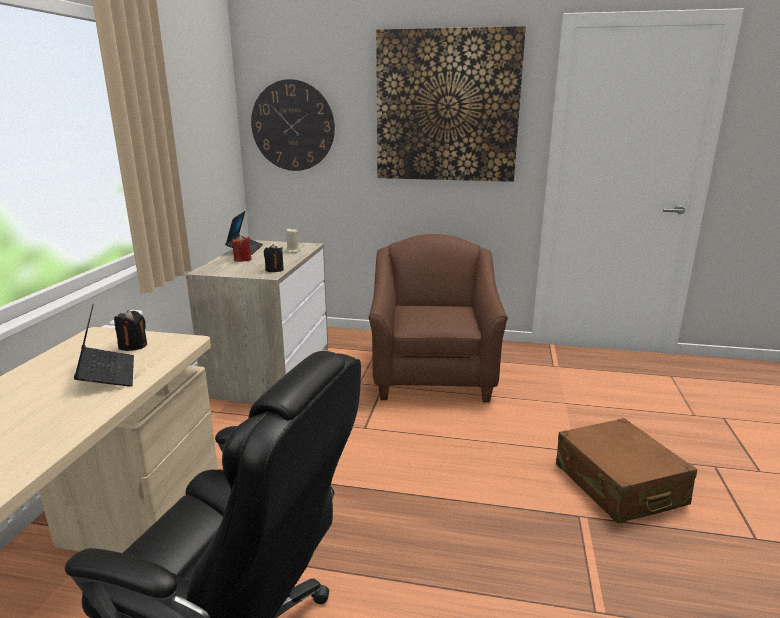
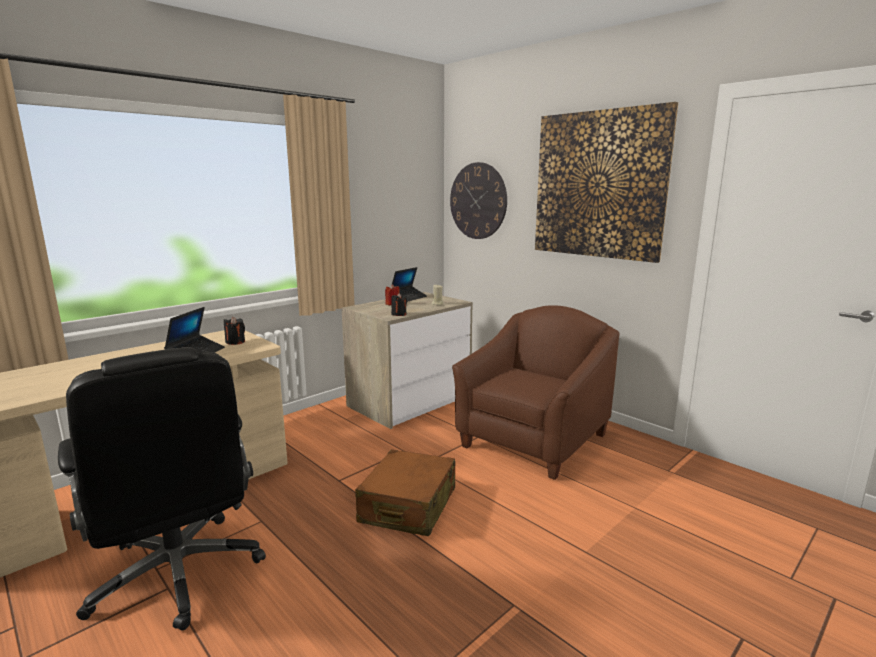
camera: 35 degrees right, 5 degrees down
(618, 485) = (592, 600): brown suitcase -> brown suitcase (408, 506)

